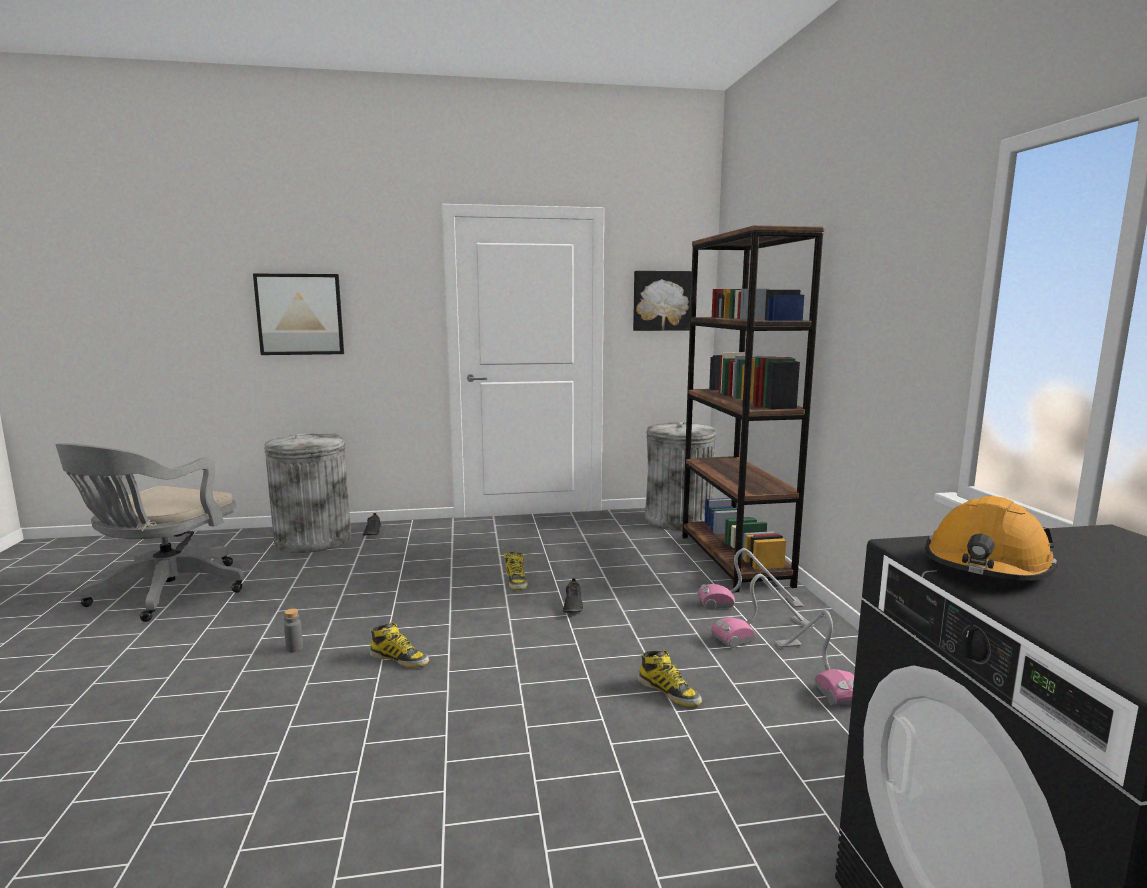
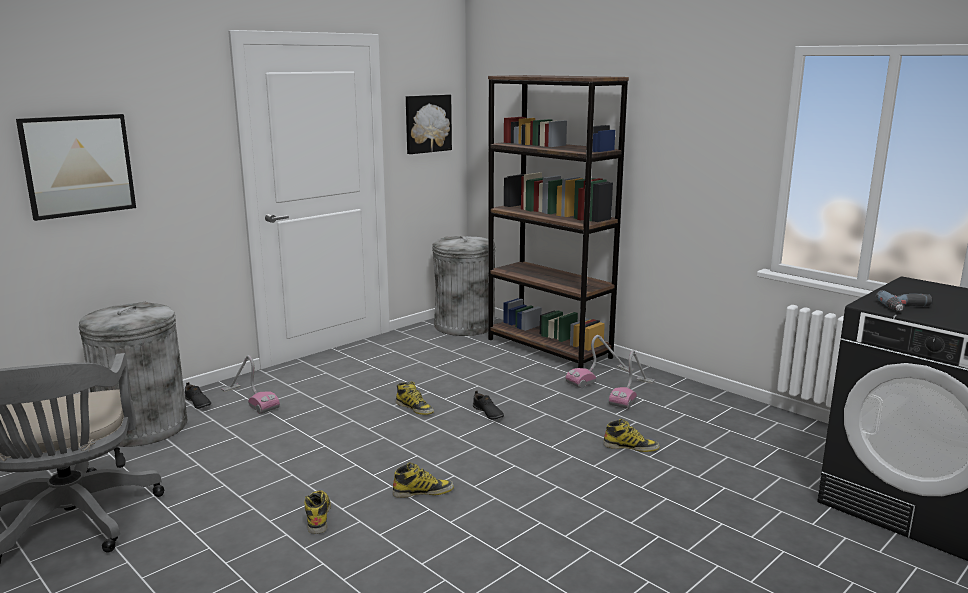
camera: 35 degrees left, 5 degrees up
(294, 648) = (318, 516): grey bottle -> boot
(815, 672) = (689, 408): vacuum cleaner -> vacuum cleaner (249, 399)
(986, 566) = (907, 308): orange hard hat -> power drill

